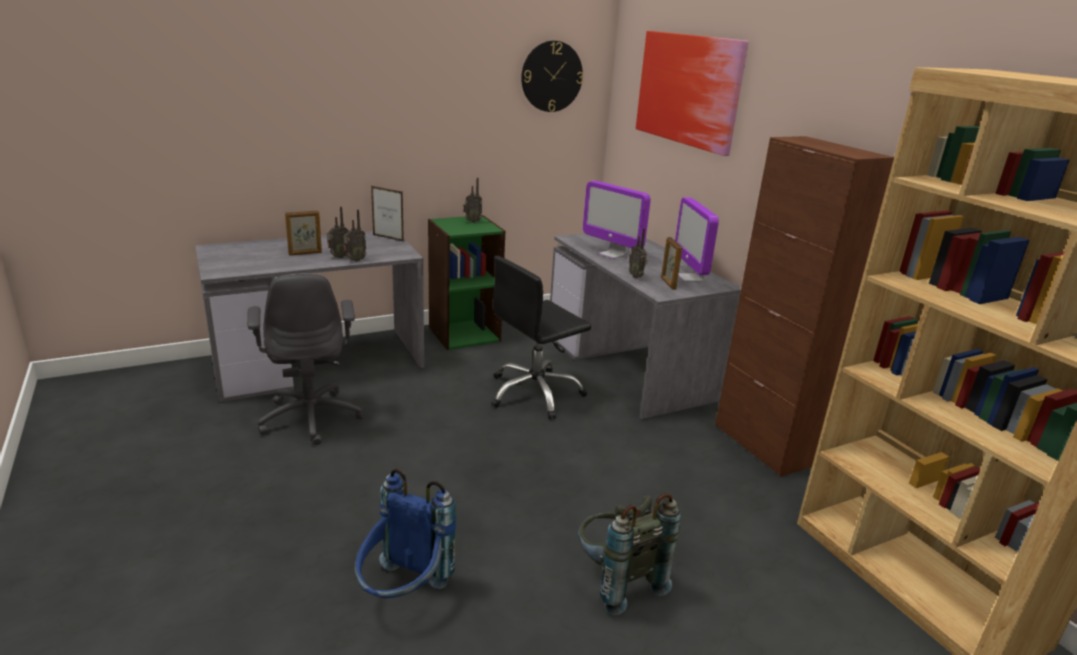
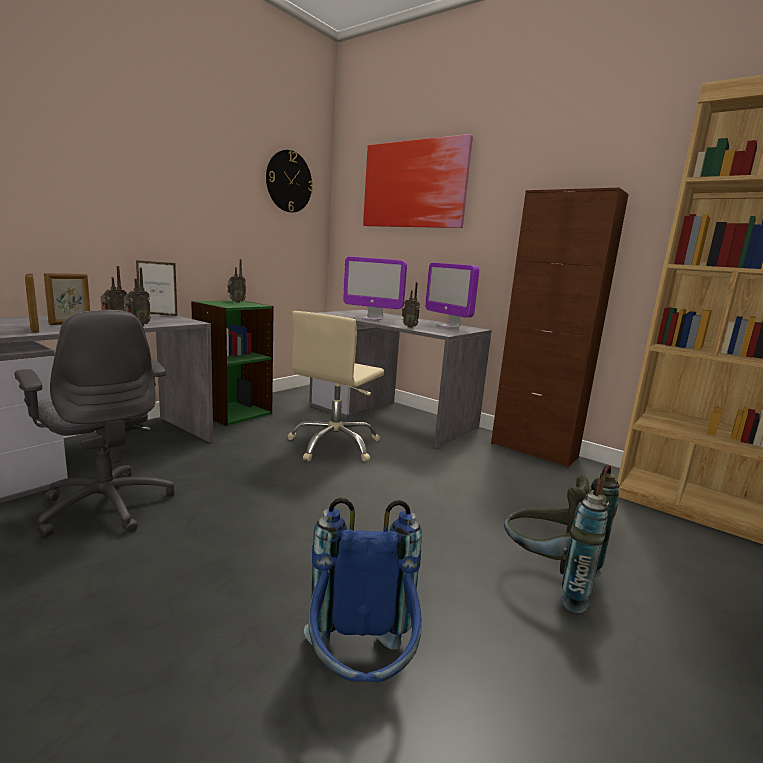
camera: 25 degrees left, 10 degrees down
(535, 393) = (335, 445): black office chair -> beige office chair
(668, 283) = (438, 329): picture frame -> picture frame (35, 329)

